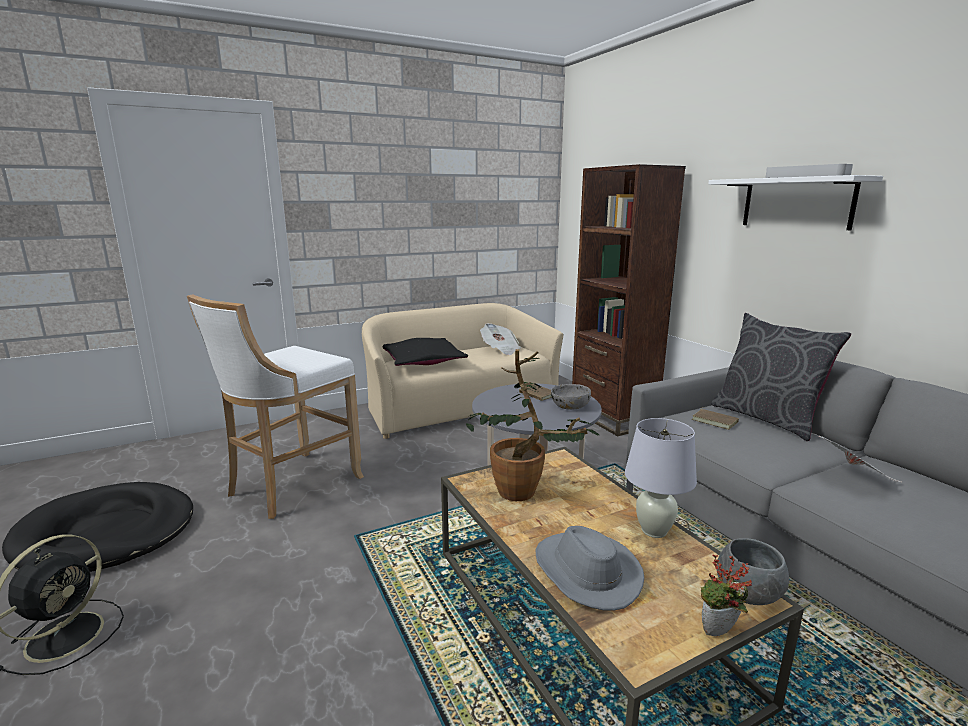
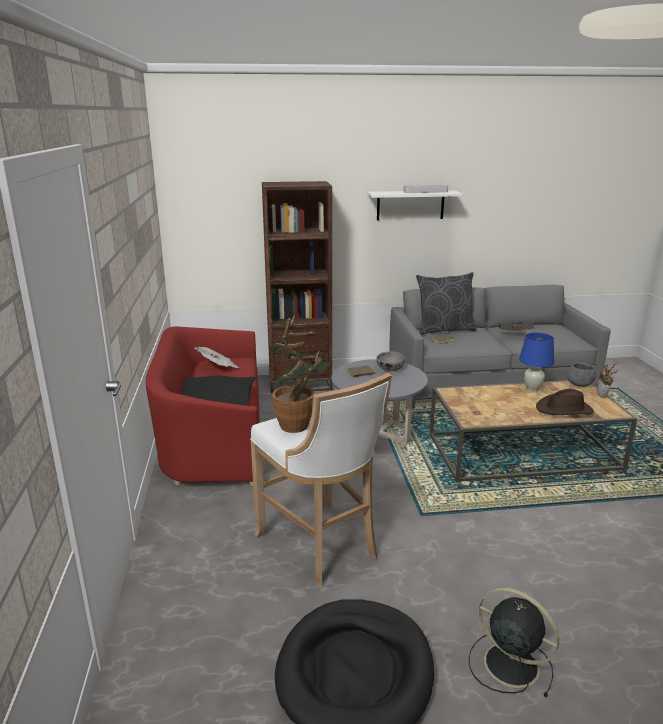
camera: 70 degrees left, 5 degrees up
(458, 406) = (213, 437): beige sofa -> red sofa
(526, 494) = (490, 409): potted plant -> potted plant (300, 423)
(585, 572) = (564, 410): grey hat -> brown hat
(653, 530) = (532, 388): white table lamp -> blue table lamp

